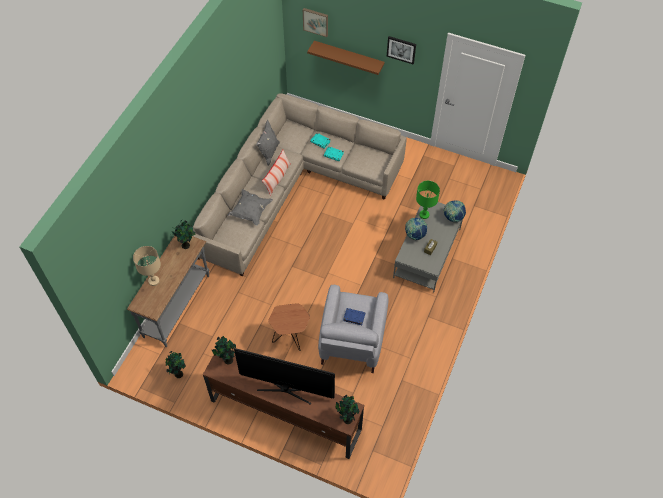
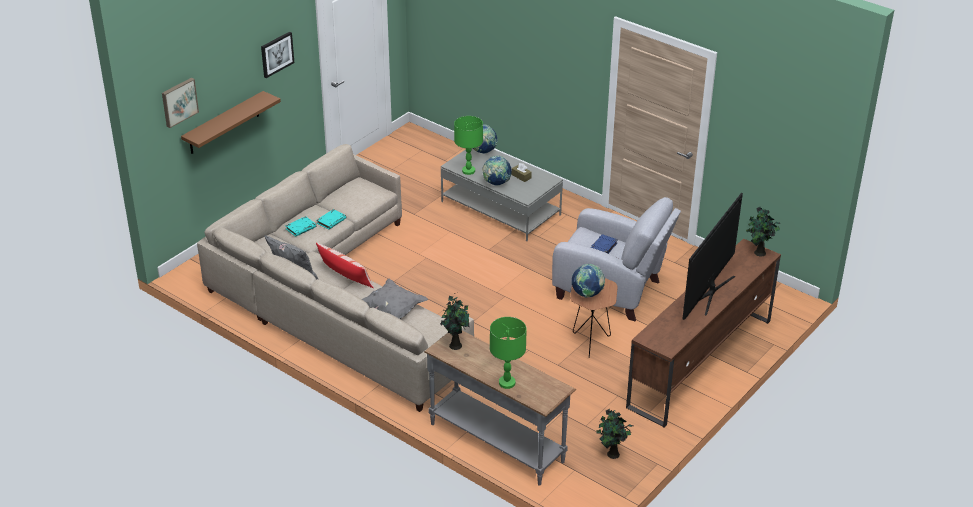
camera: 75 degrees left, 20 degrees down
(154, 281) = (506, 383): beige table lamp -> green table lamp
(227, 360) = (655, 334): potted plant -> none
(284, 315) = (587, 294): none -> globe

